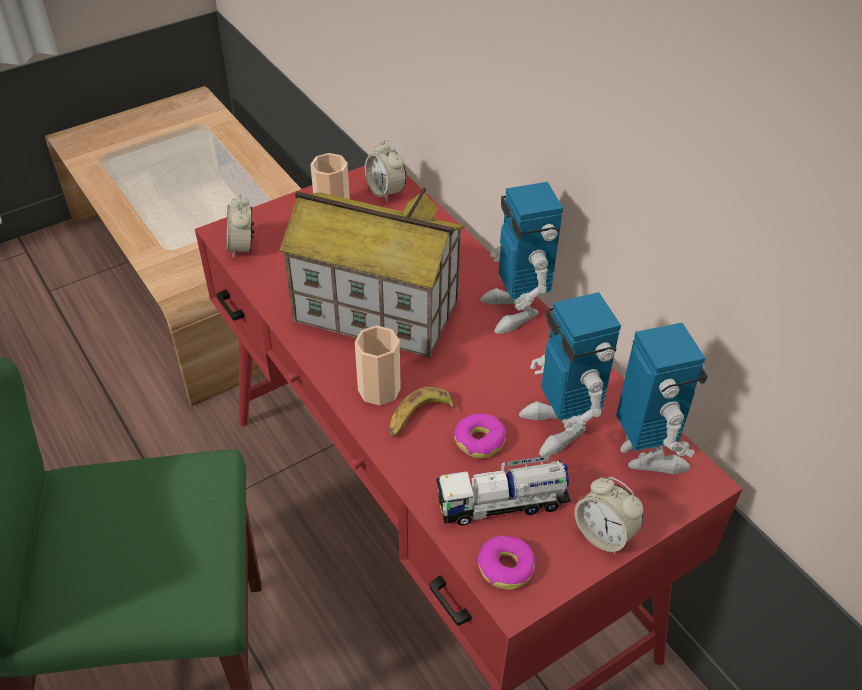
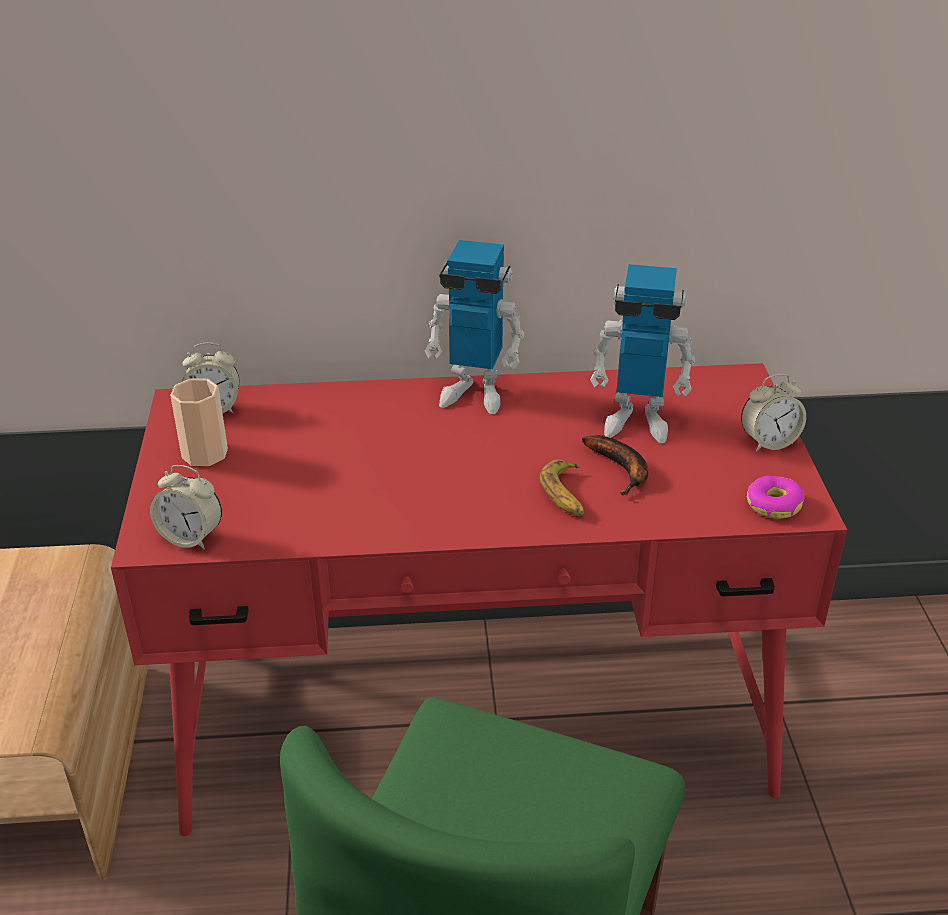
camera: 60 degrees left, 10 degrees down
(375, 311) = (395, 475): toy house -> none
(379, 389) = (509, 507): cup -> none
(480, 441) = (622, 469): donut -> banana
(502, 504) = (704, 482): toy truck -> none
(647, 453) = (698, 390): toy robot -> none

